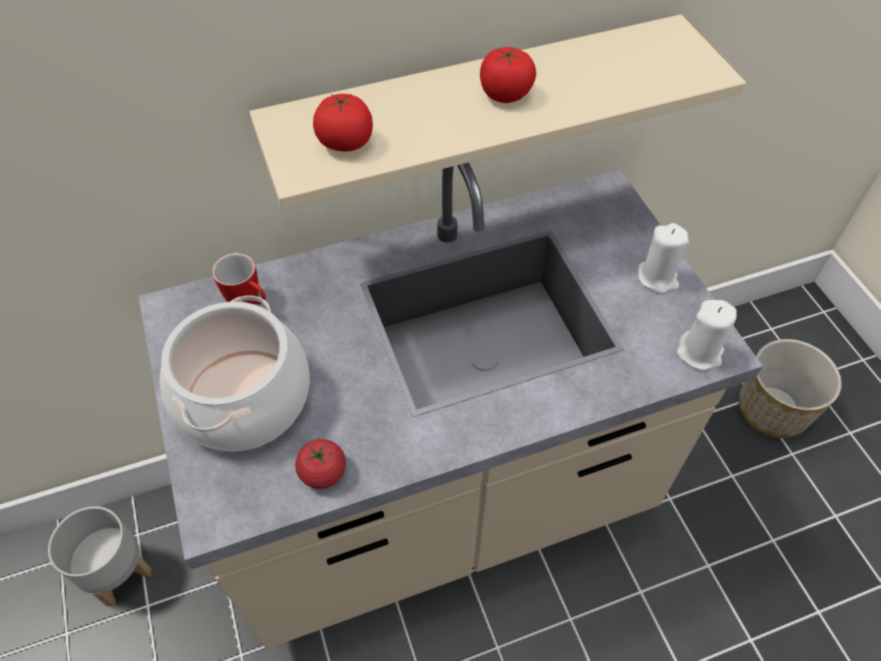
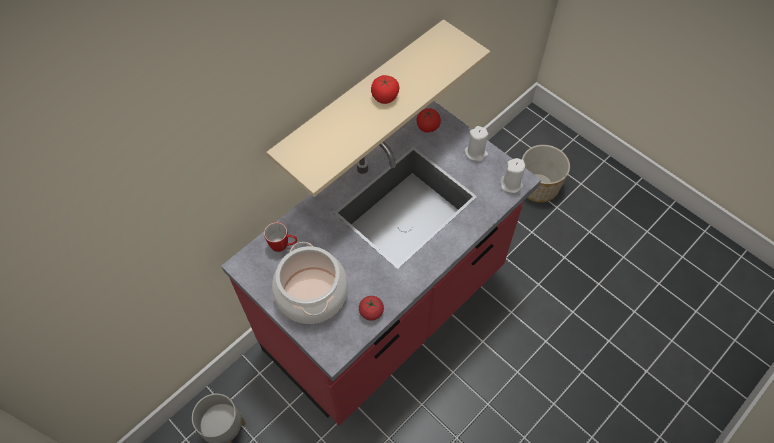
camera: 25 degrees left, 5 degrees up
(345, 142) = (325, 152): tomato -> tomato (427, 127)
(440, 503) = (387, 312): beige counter -> red counter

